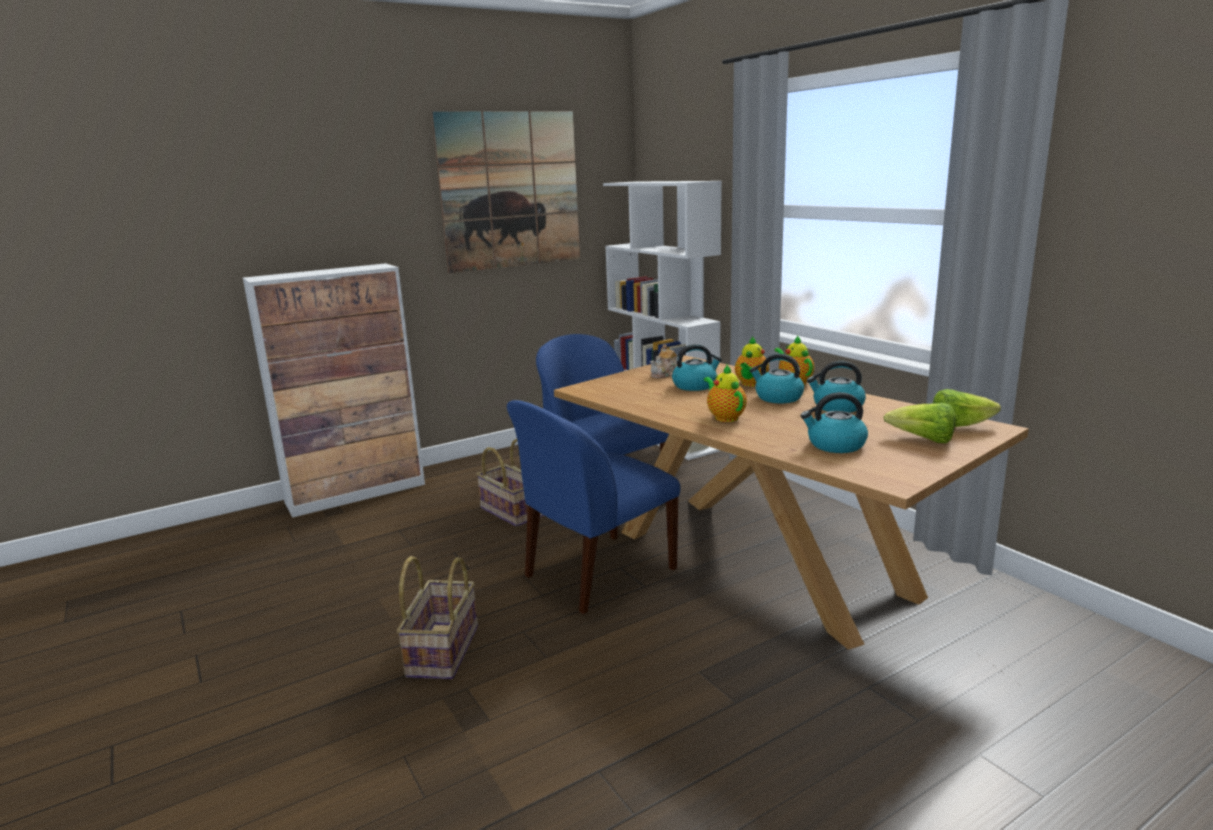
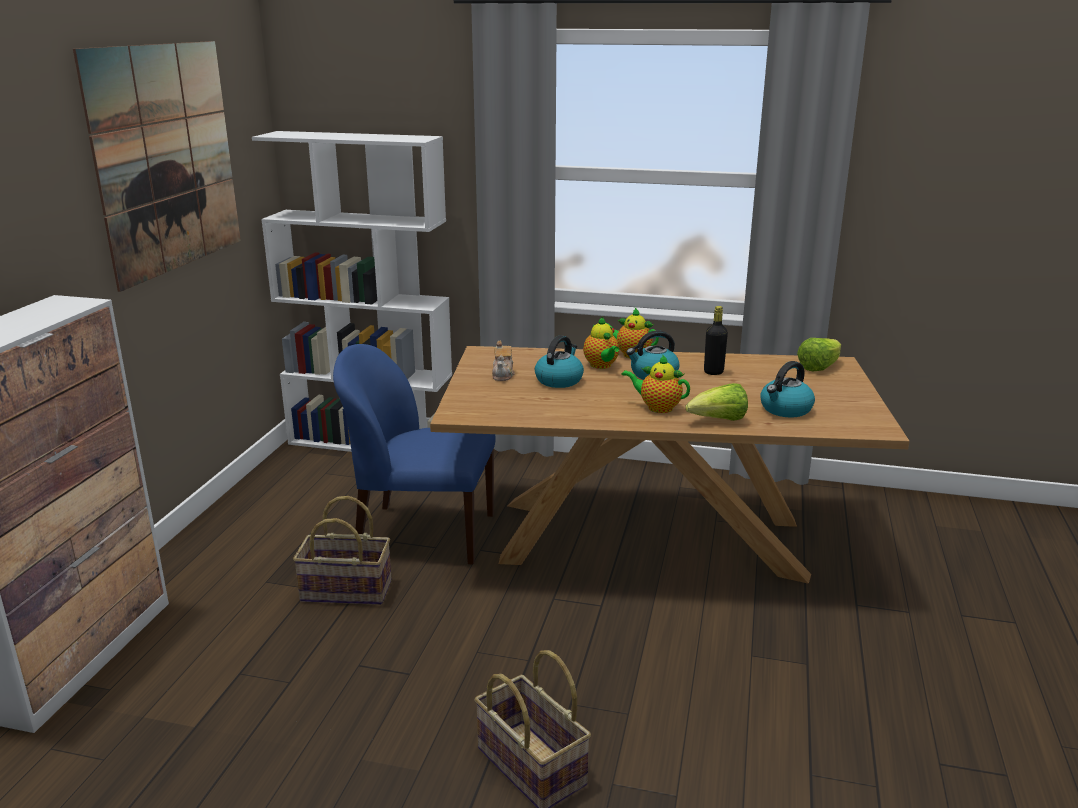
camera: 45 degrees left, 5 degrees up
(597, 574) = (544, 614): blue chair -> none
(837, 407) = (713, 372): kettle -> black bottle
(923, 440) = (824, 386): lettuce -> lettuce (718, 421)

